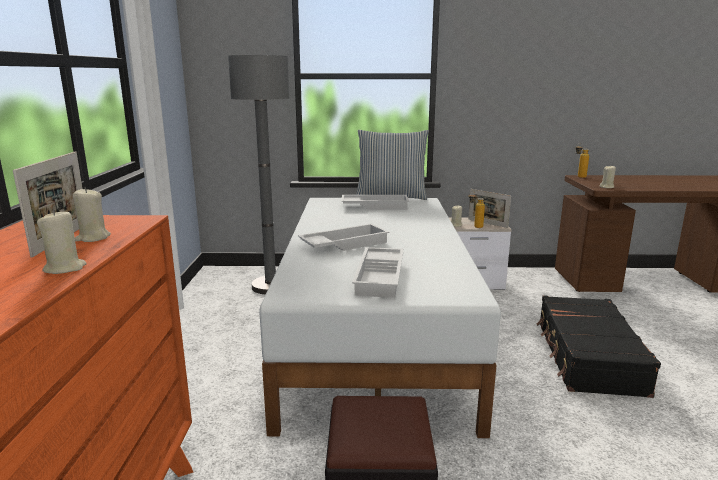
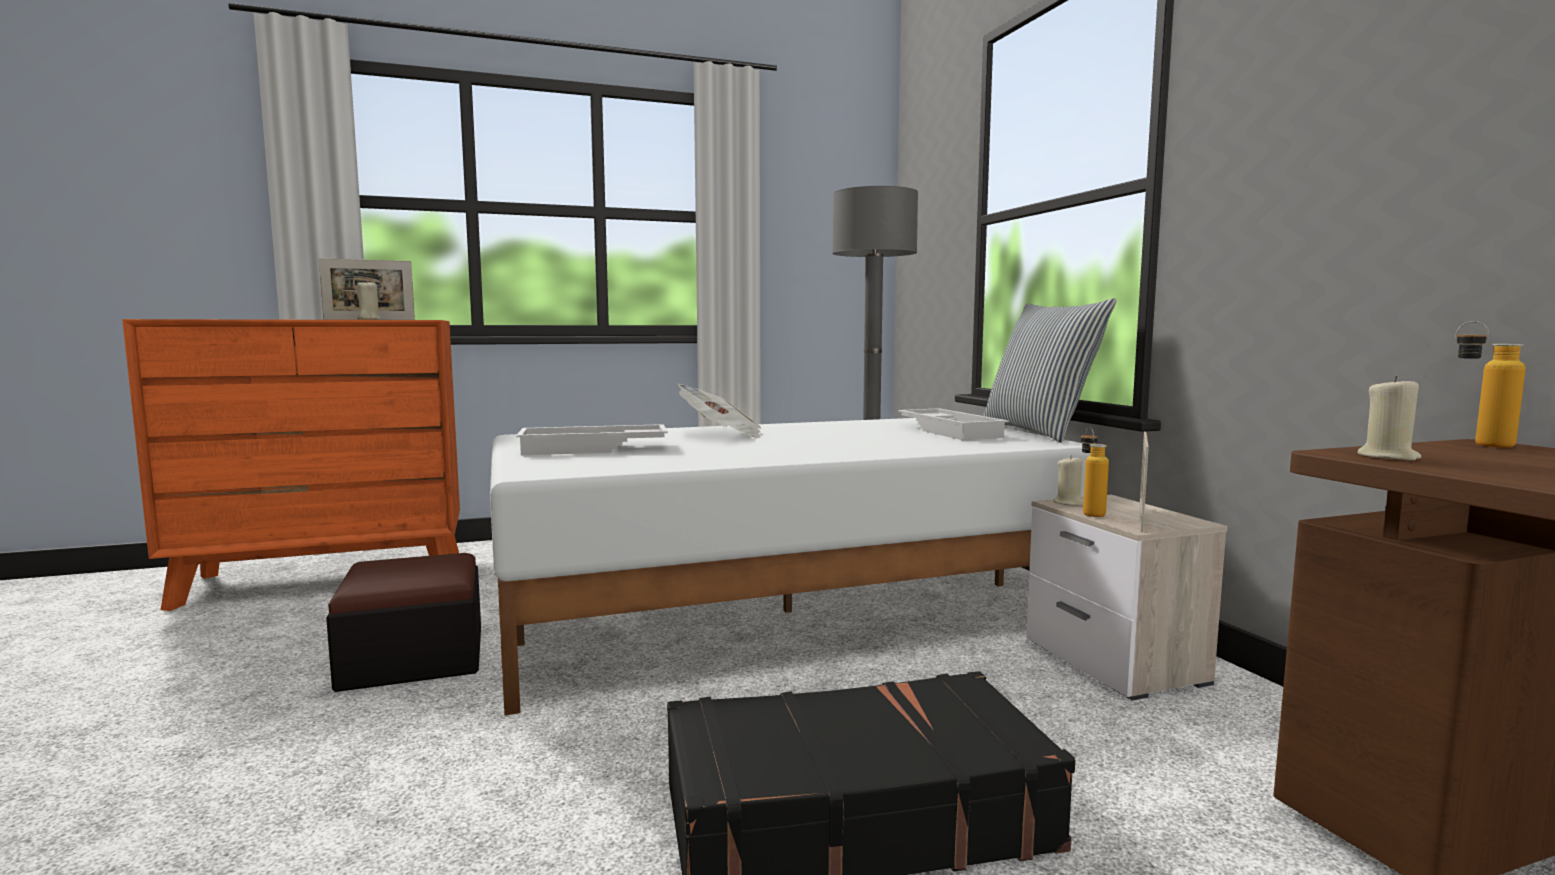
camera: 70 degrees right, 10 degrees down
(65, 268) = (291, 319): beige candle -> none
(344, 244) = (722, 435): white tray -> newspaper

